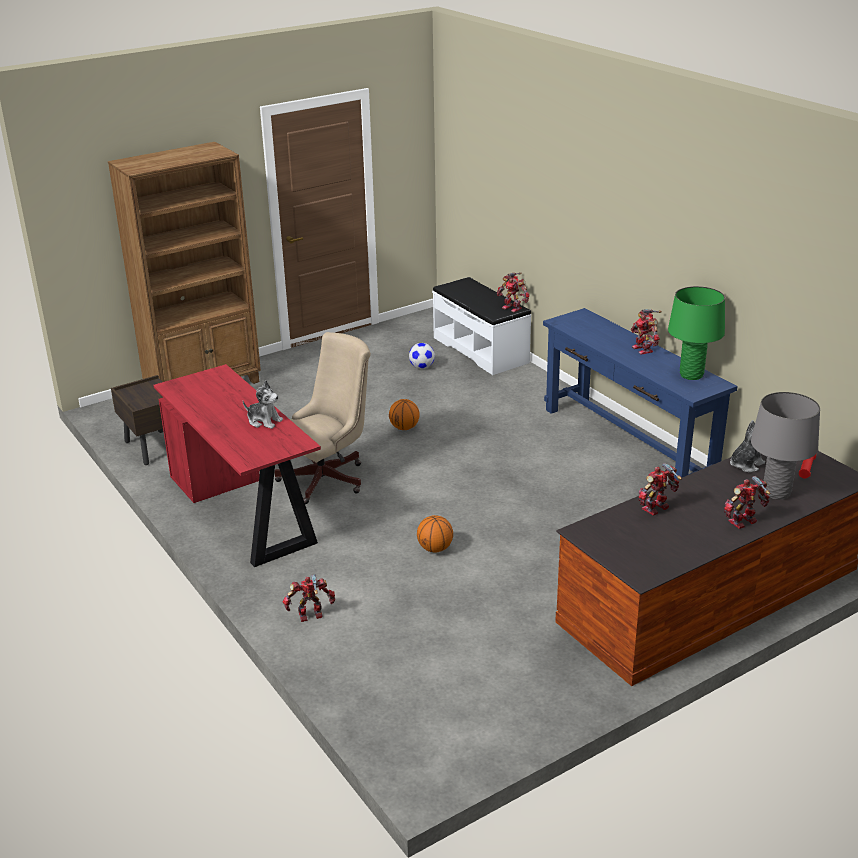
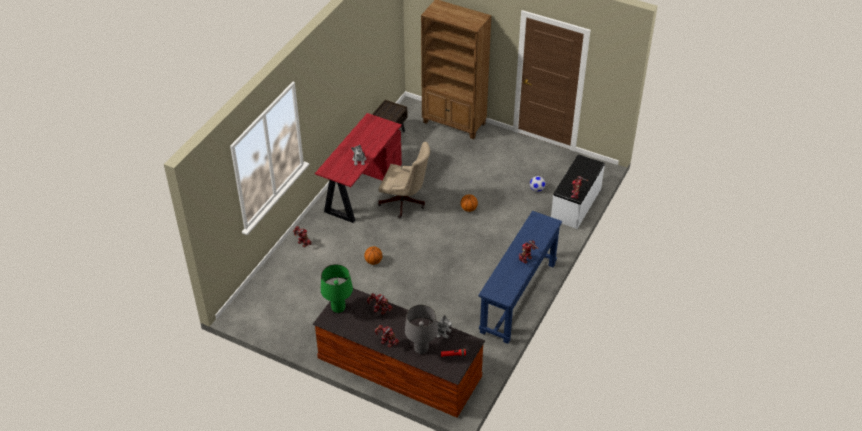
camera: 60 degrees right, 15 degrees up
(691, 375) = (509, 285): green table lamp -> green table lamp (338, 308)

